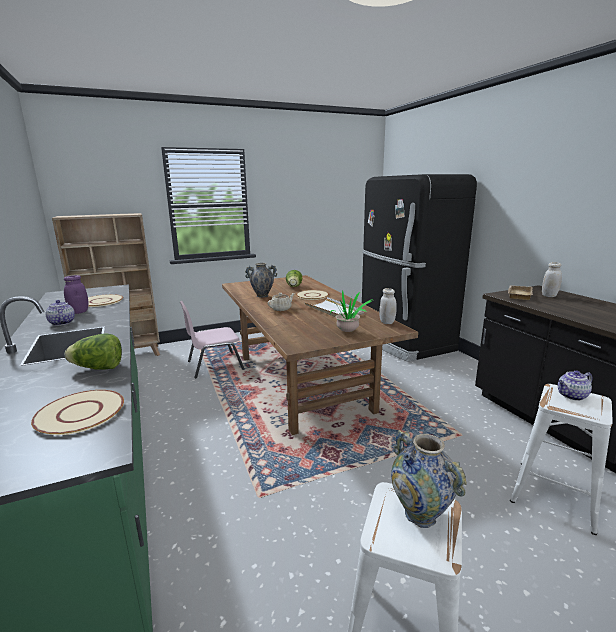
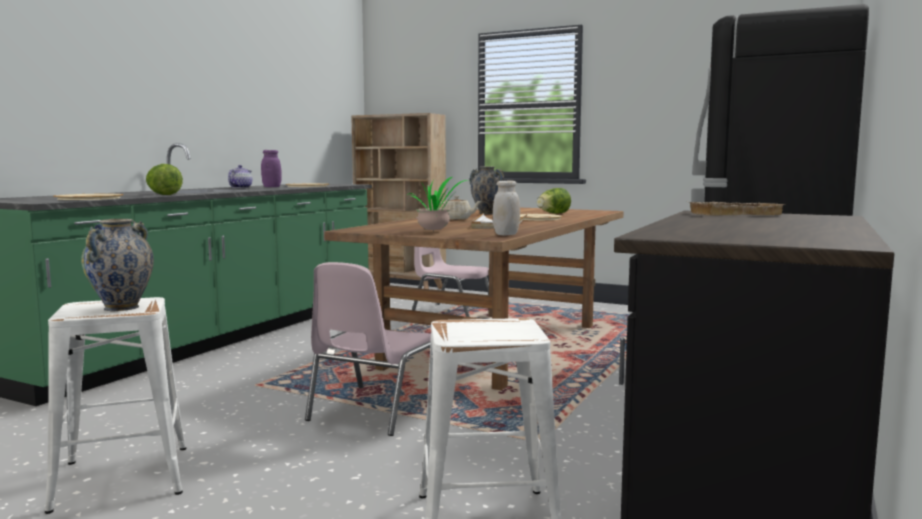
camera: 50 degrees right, 10 degrees down
(368, 466) = (374, 411): none -> pink chair
(549, 296) = (786, 218): white jar -> none
(571, 396) = (506, 328): teapot -> none

